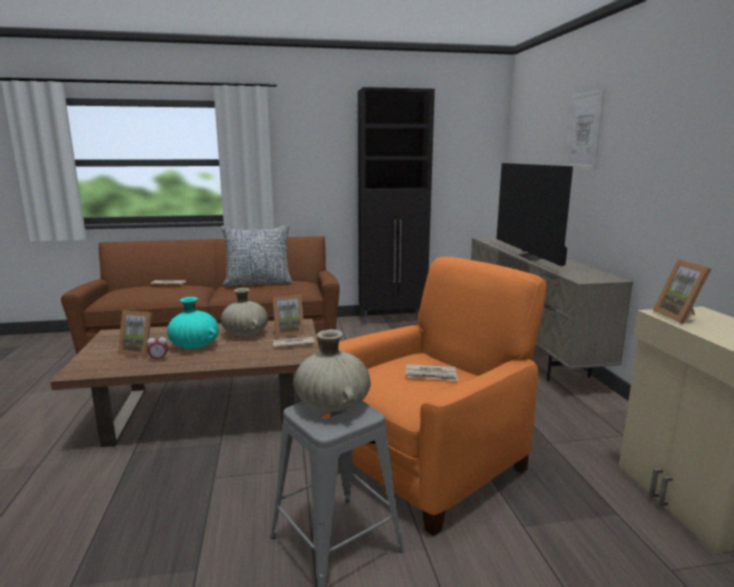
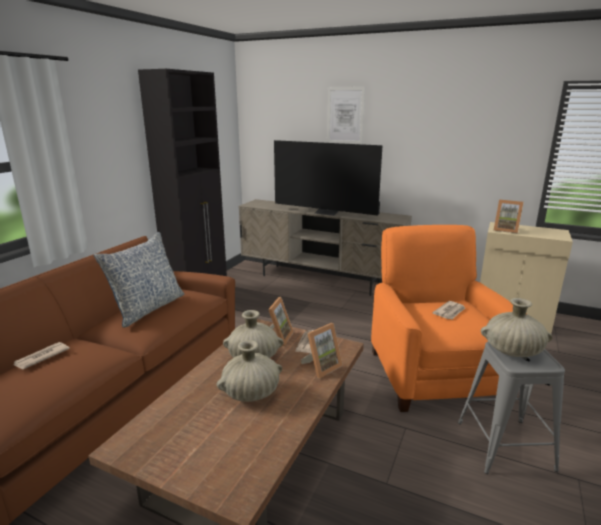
camera: 55 degrees left, 5 degrees up
(140, 351) = (223, 434): picture frame -> picture frame (321, 367)
(159, 359) = (265, 424): alarm clock -> none
(194, 346) = (251, 394): turquoise vase -> beige vase

